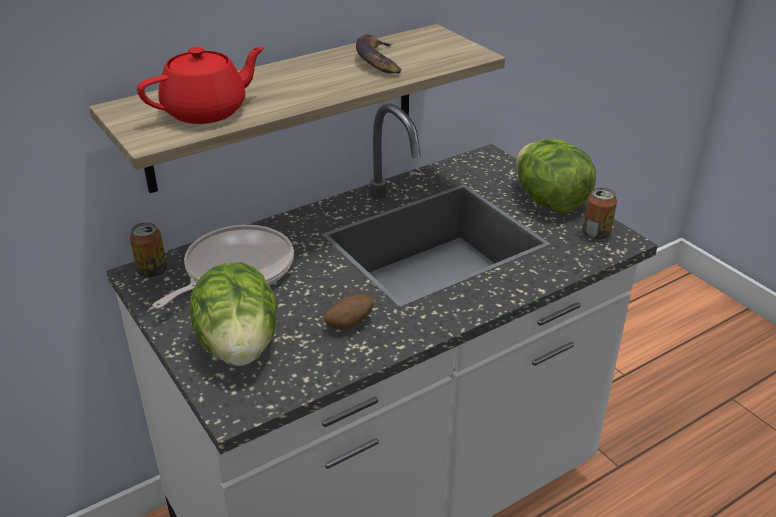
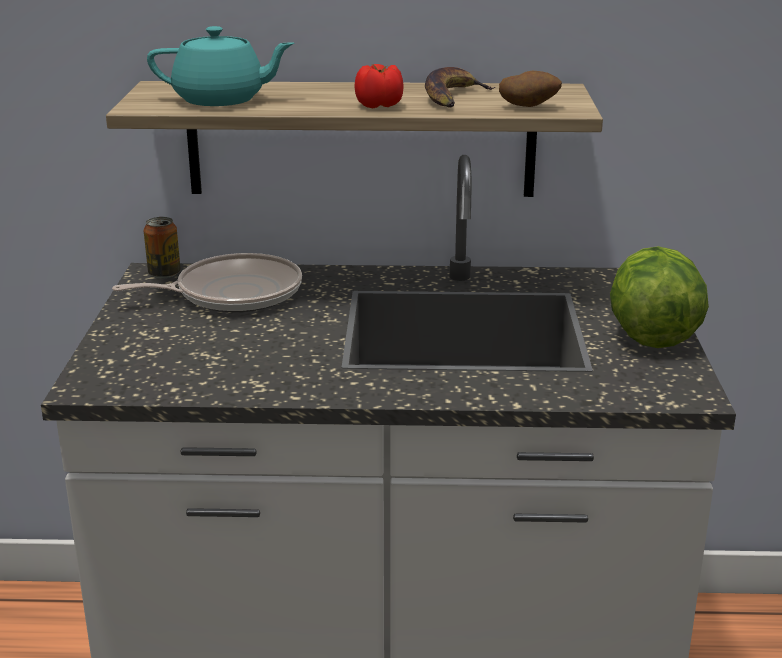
camera: 35 degrees right, 10 degrees down
(207, 111) = (221, 100): red teapot -> turquoise teapot
(239, 346) = (154, 347): lettuce -> none
(343, 85) = (380, 106): none -> tomato
(349, 324) = (273, 364): potato -> potato (529, 107)
(596, 234) = (665, 380): can -> none

